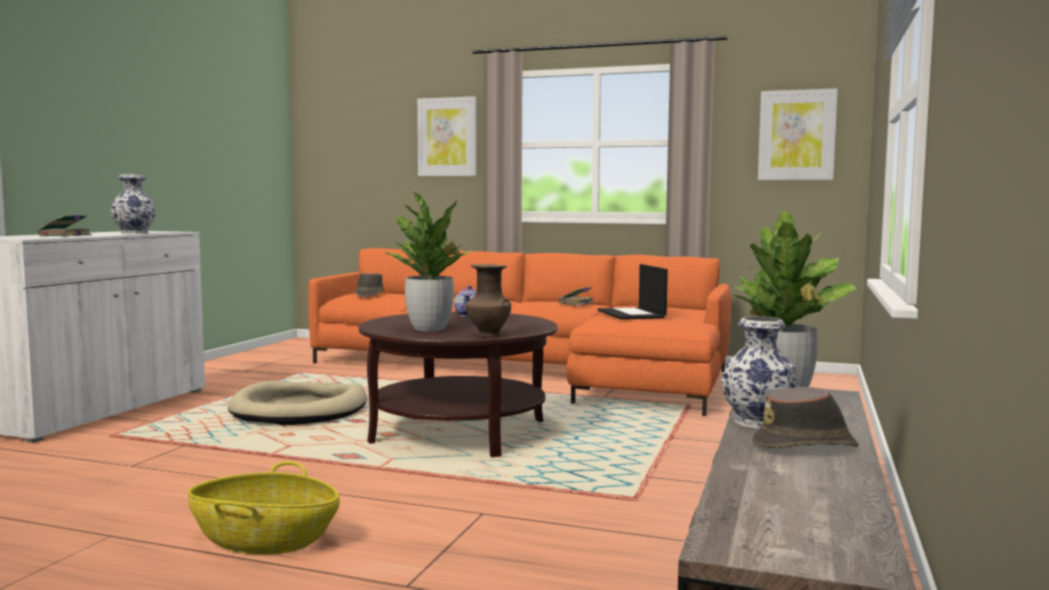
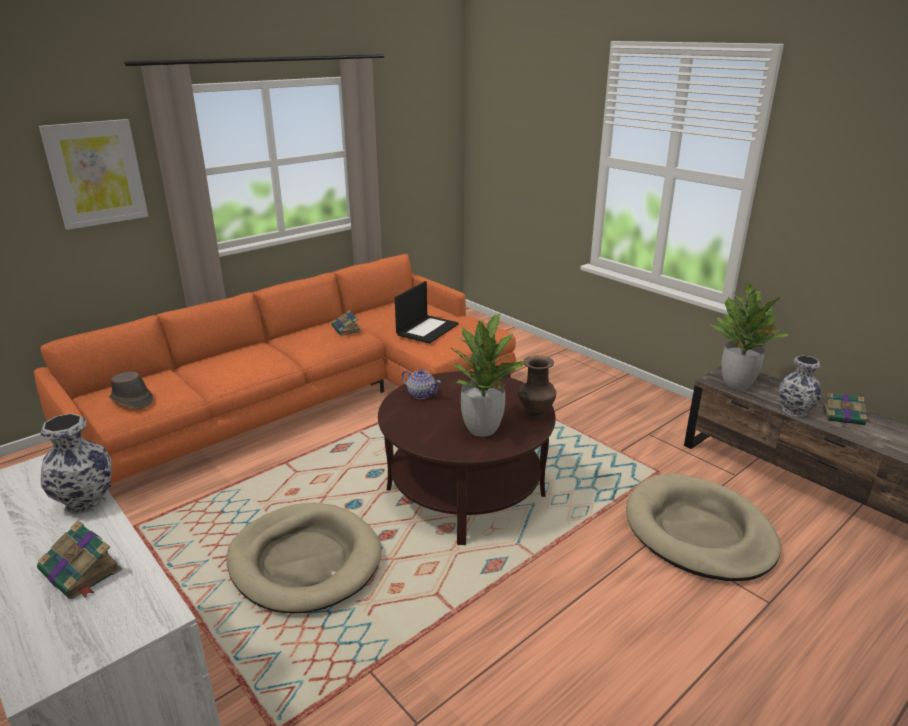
camera: 60 degrees left, 20 degrees up
(265, 540) = (671, 654): basket -> none
(522, 533) = (698, 532): none -> beige dog bed
(632, 314) = (427, 329): laptop -> laptop turned 75 degrees counterclockwise
(796, 135) = (424, 138): picture -> none
(806, 446) = (844, 416): brown hat -> book

